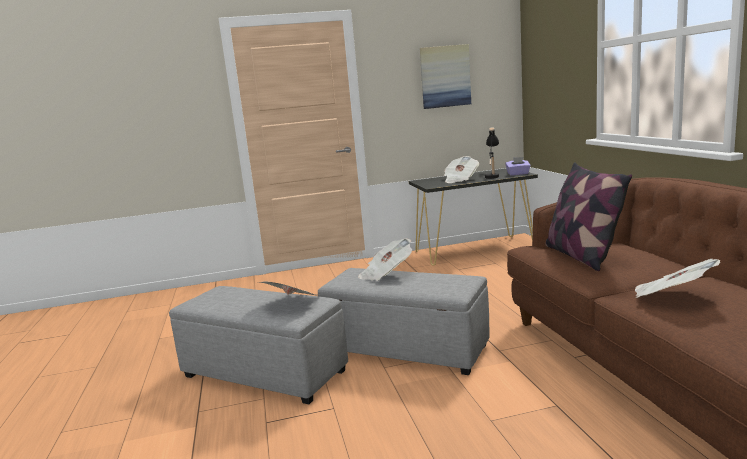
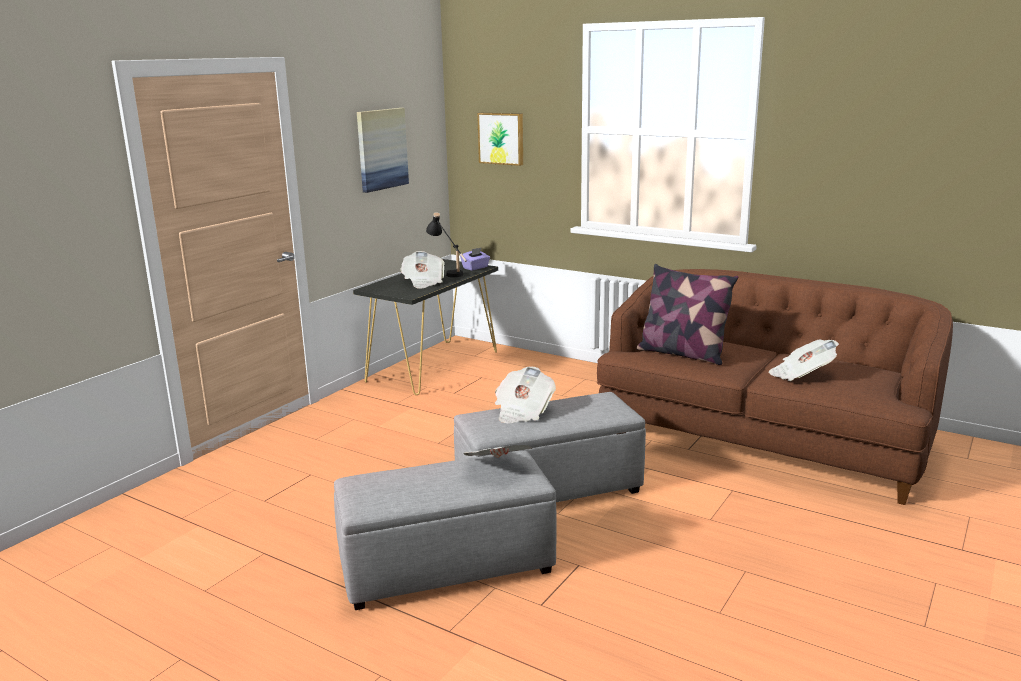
camera: 45 degrees left, 5 degrees up
(549, 63) = (501, 138): none -> picture

